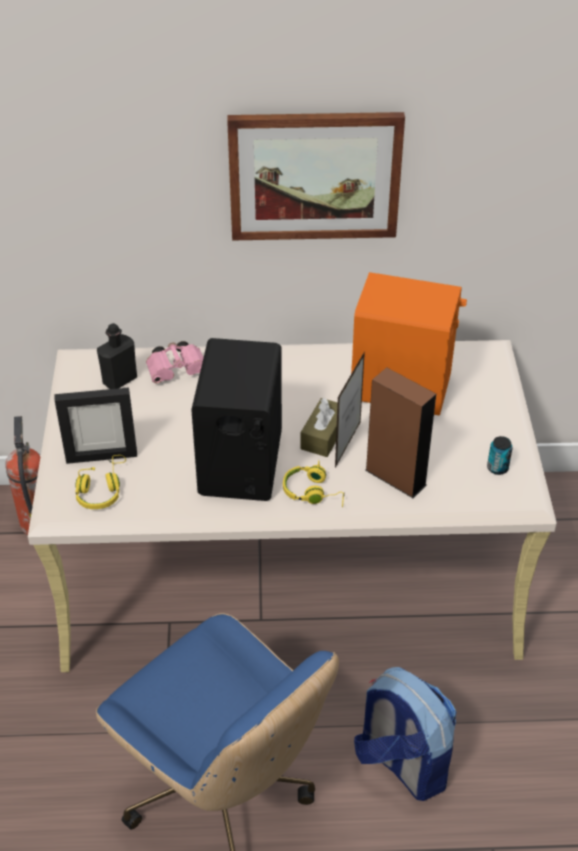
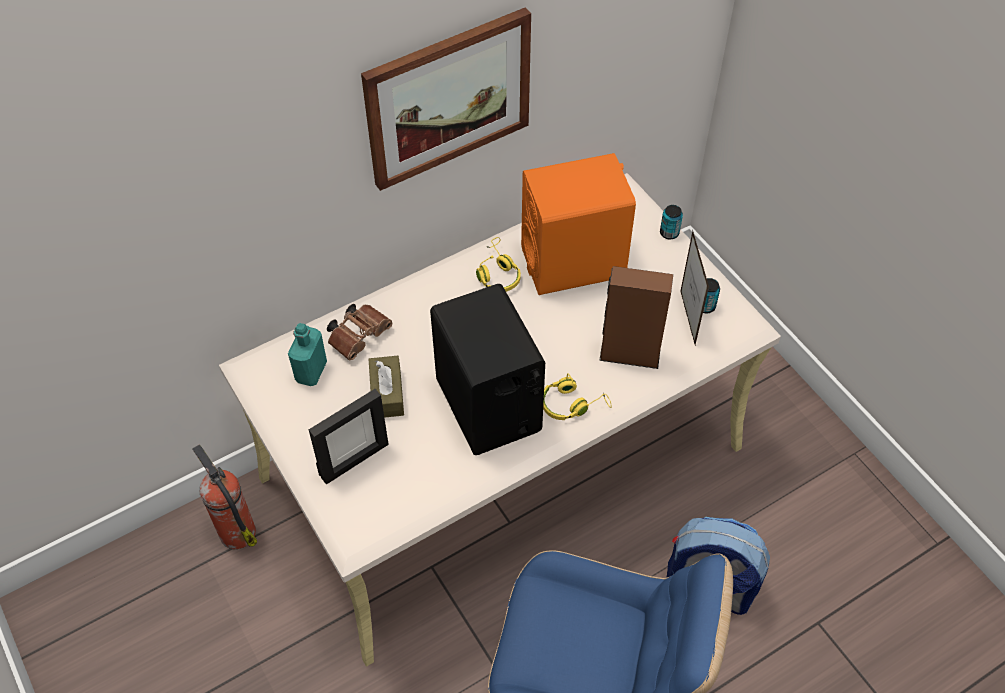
camera: 30 degrees left, 10 degrees up
(101, 490) = (381, 495): yellow headphones -> yellow headphones (497, 273)
(120, 380) = (311, 371): black bottle -> turquoise bottle
(178, 370) = (360, 335): pink binoculars -> brown binoculars
(323, 435) = (541, 342): brown tissue box -> brown tissue box (387, 393)
(348, 444) = (567, 342): picture frame -> picture frame (687, 318)
(509, 398) = (669, 233): none -> can

